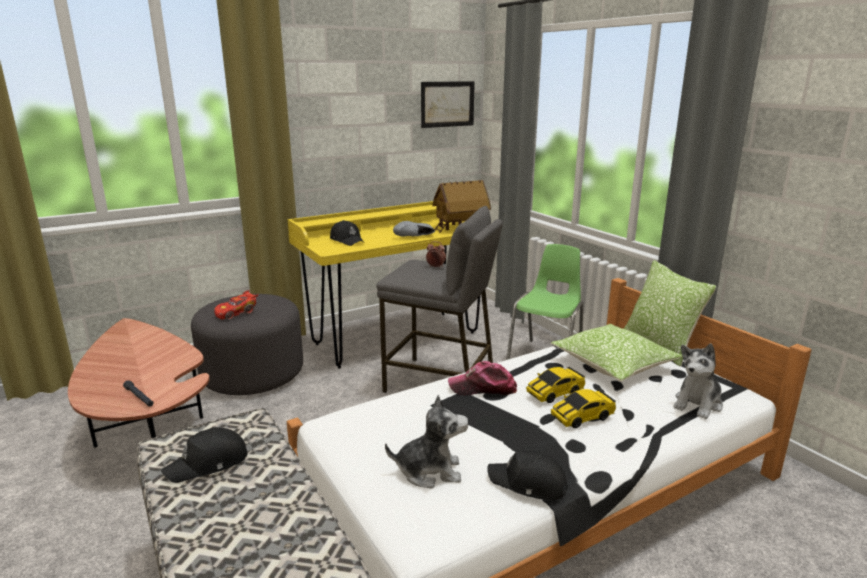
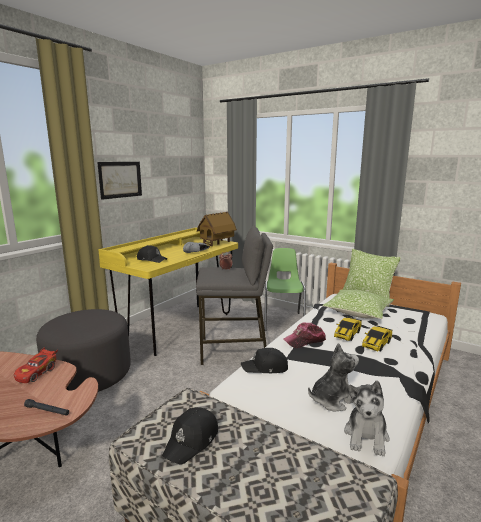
camera: 25 degrees left, 5 degrees down
(237, 313) = (80, 327): red toy car -> red toy car (37, 373)
(447, 104) = (186, 164): picture -> picture (120, 179)
(527, 483) = (393, 389): black cap -> black cap (265, 368)
(698, 404) = (418, 324): plush toy -> plush toy (366, 436)

